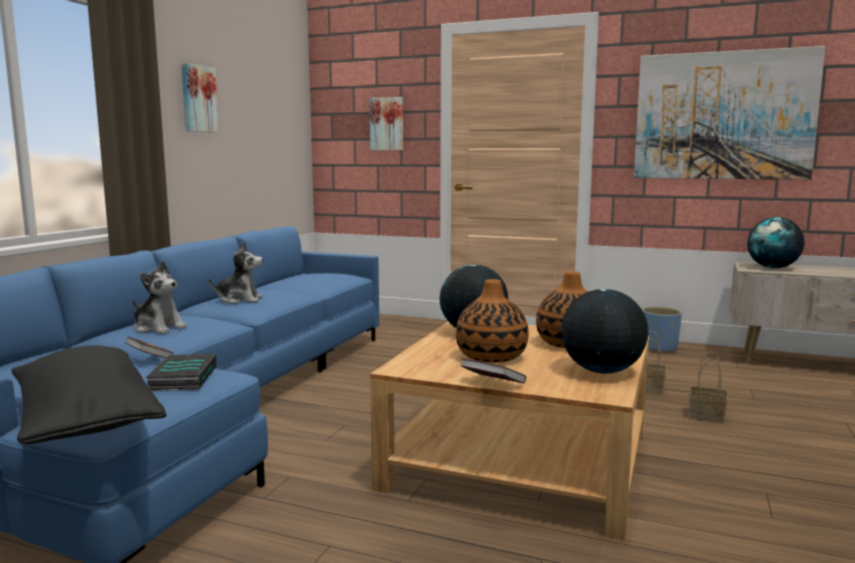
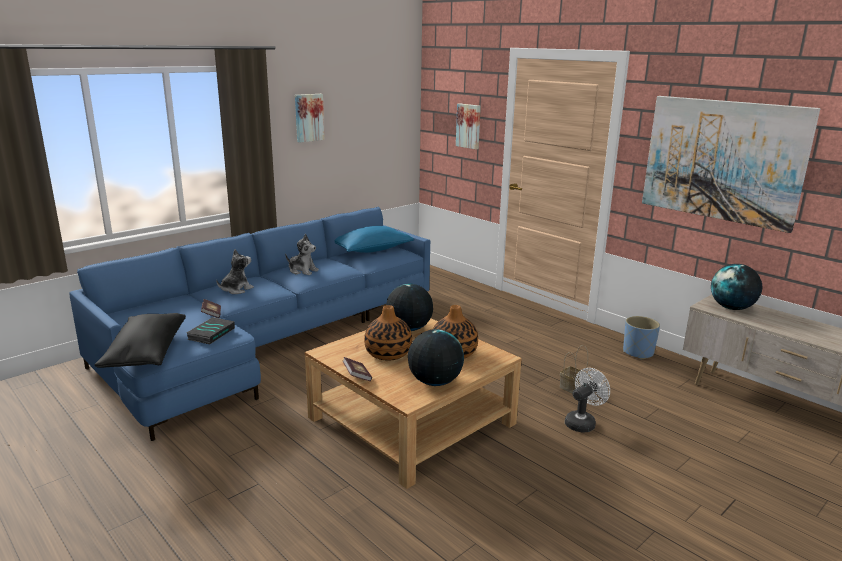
camera: 25 degrees right, 10 degrees up
(159, 328) = (236, 289): plush toy -> plush toy turned 105 degrees counterclockwise
(304, 276) = (372, 250): none -> blue pillow
(705, 416) = (582, 422): basket -> white fan

